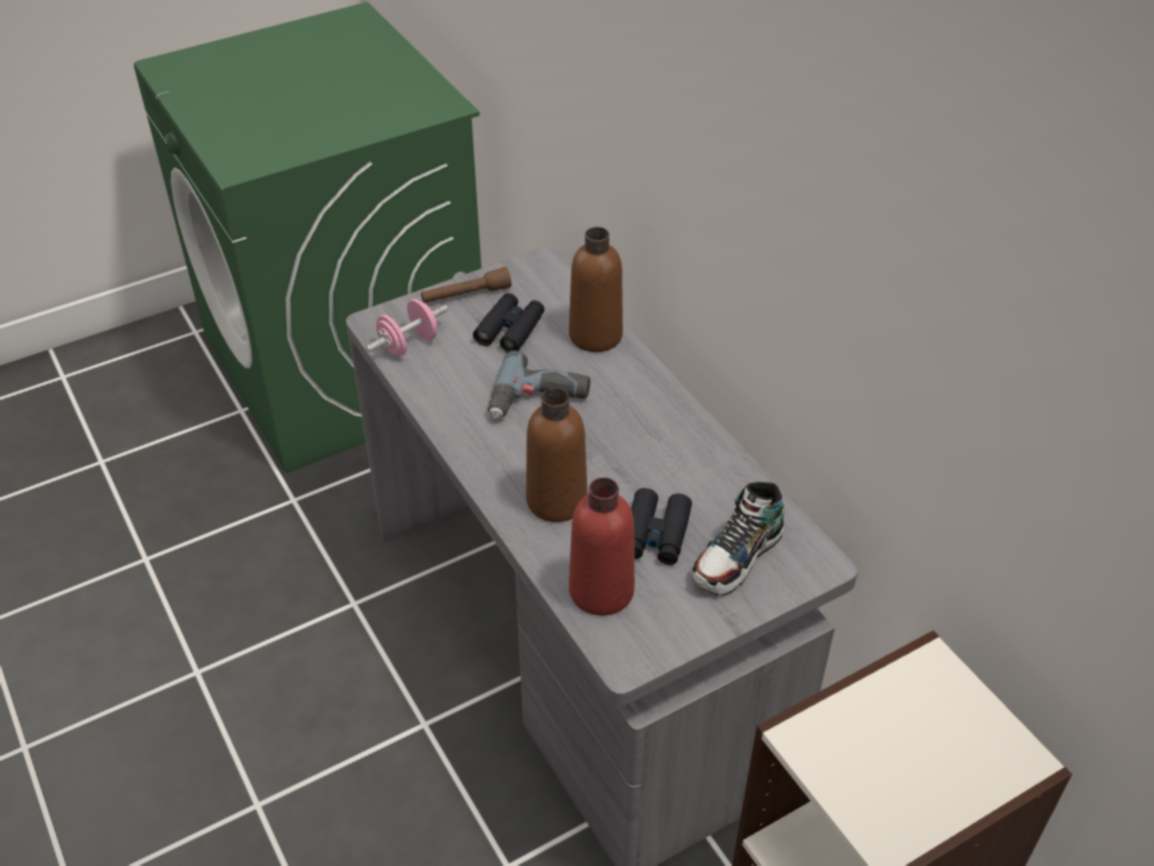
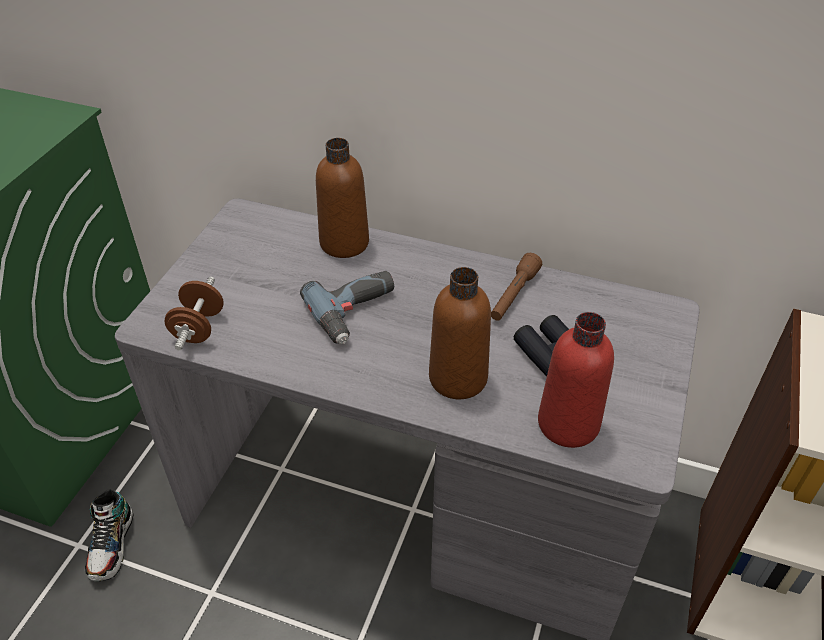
camera: 40 degrees left, 0 degrees up
(408, 344) = (198, 328): pink dumbbell -> brown dumbbell
(466, 295) = (206, 265): brown flashlight -> brown flashlight (513, 295)
(510, 330) = (273, 272): black binoculars -> none
(737, 558) = (622, 340): shoe -> shoe (112, 545)

